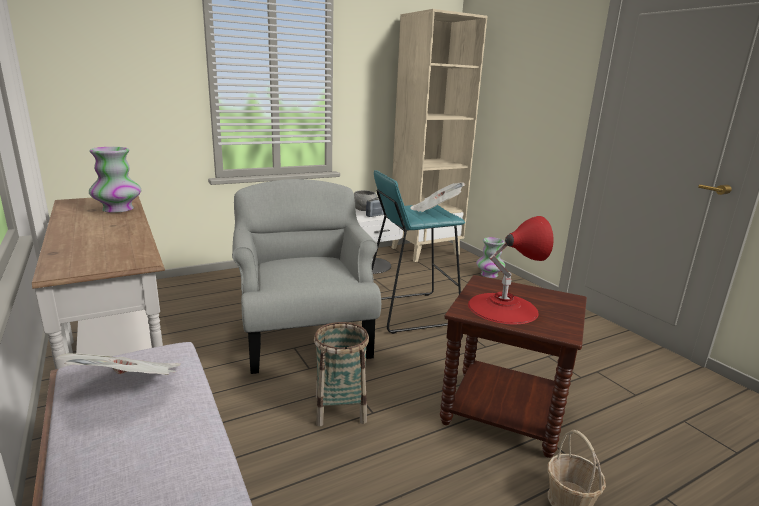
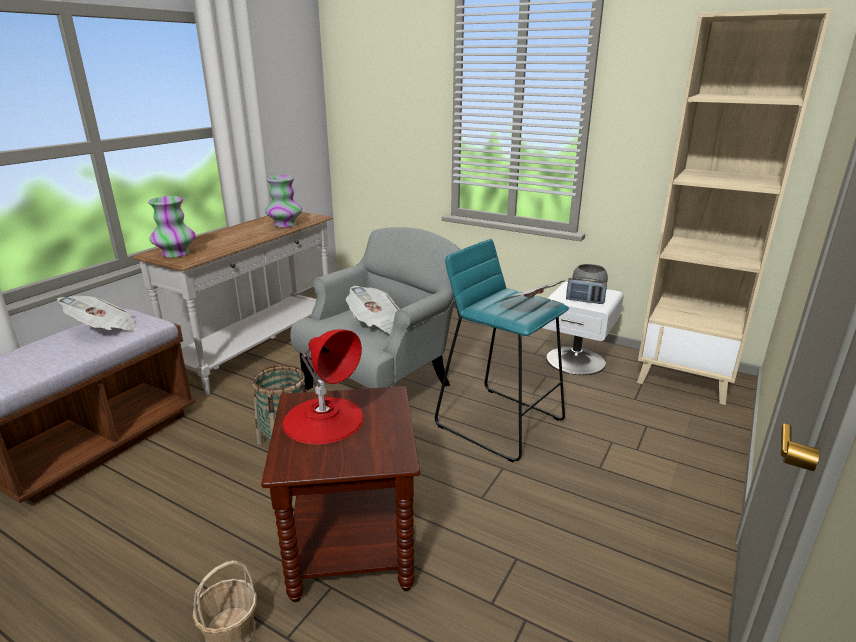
camera: 60 degrees right, 5 degrees up
(318, 269) = (376, 324): none -> newspaper
(489, 275) = (698, 447): vase -> vase (176, 254)

